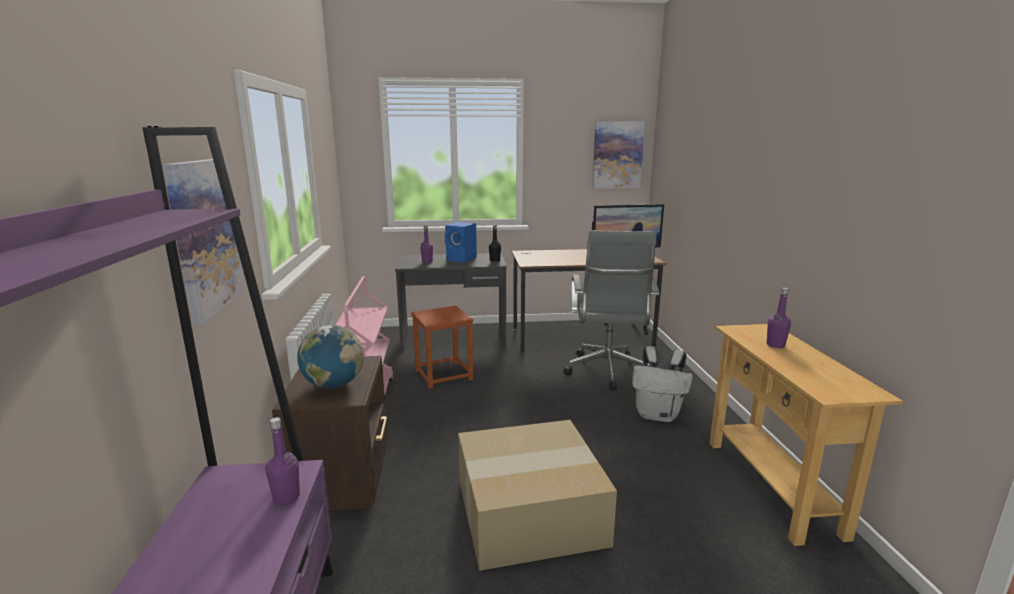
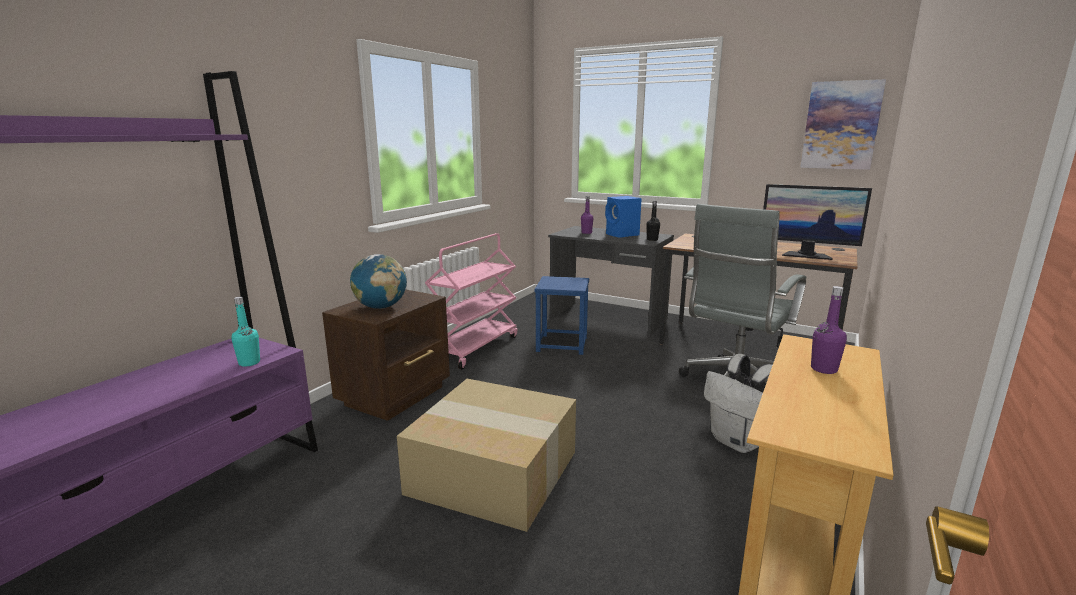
camera: 35 degrees right, 0 degrees up
(205, 236) = (283, 165): picture -> none
(286, 497) = (249, 363): purple bottle -> turquoise bottle
(443, 375) = (561, 344): brown stool -> blue stool

